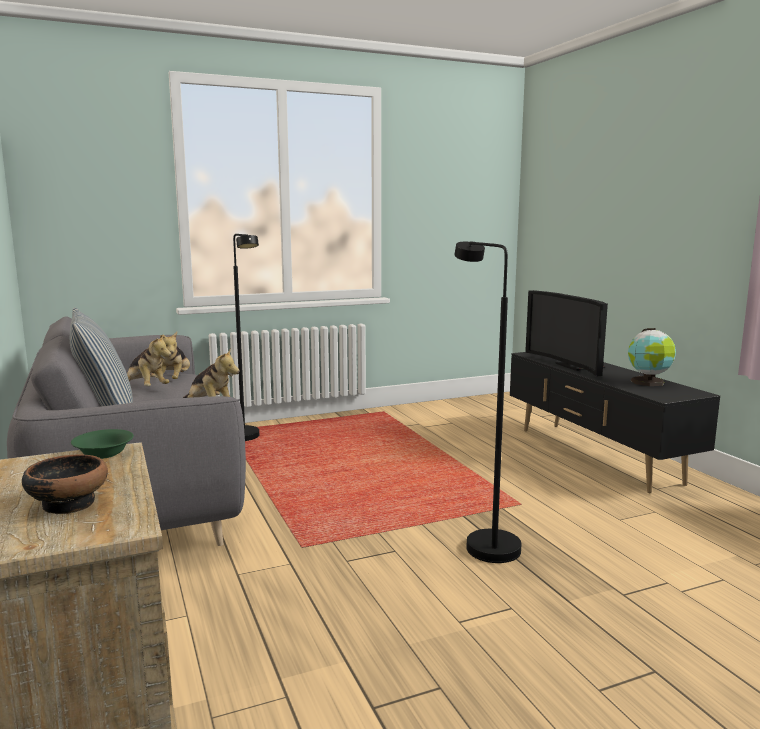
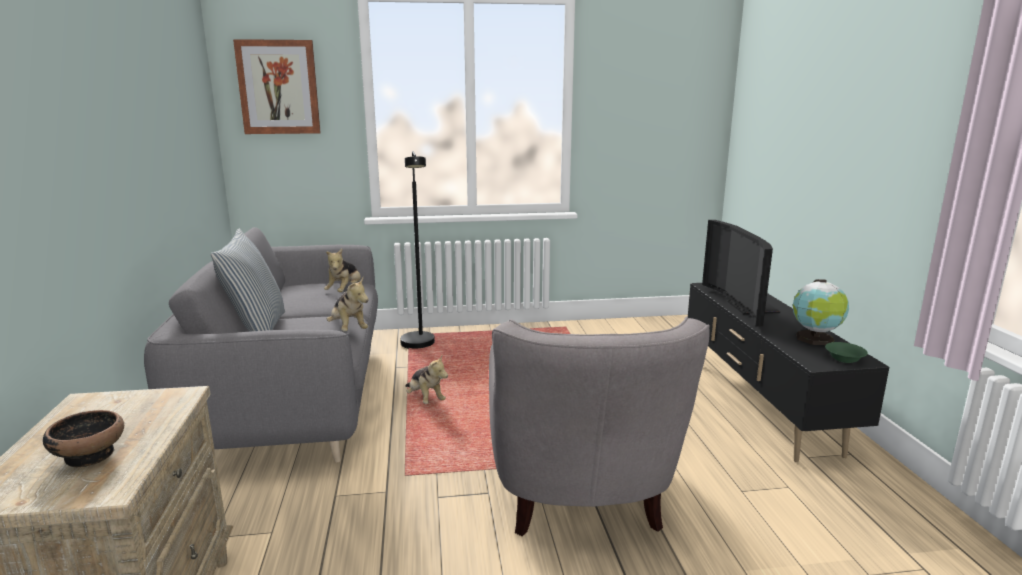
camera: 15 degrees right, 5 degrees up
(82, 168) = (278, 87): none -> picture
(104, 453) = (167, 397): green bowl -> green bowl (844, 359)
(146, 388) = (311, 300): plush toy -> plush toy (425, 399)
(484, 542) = (580, 497): black floor lamp -> grey armchair

